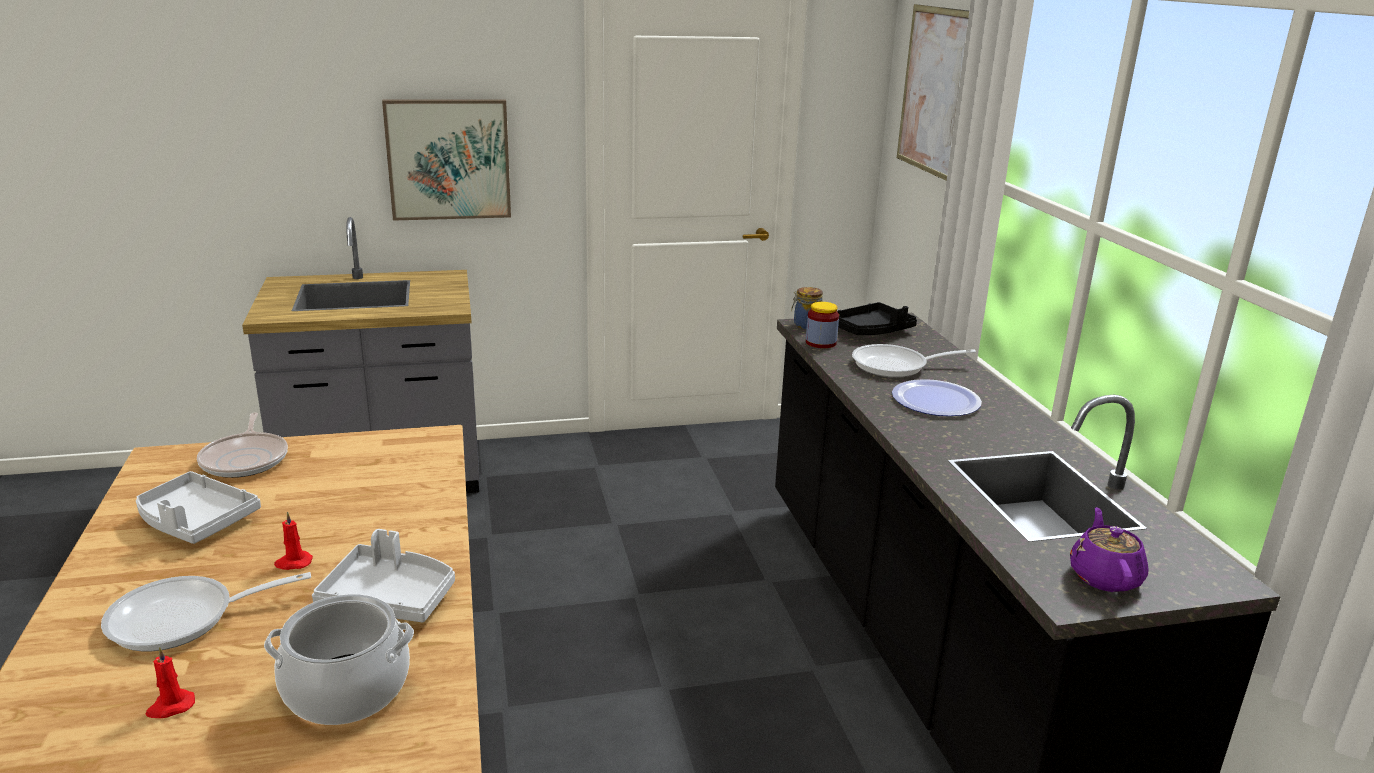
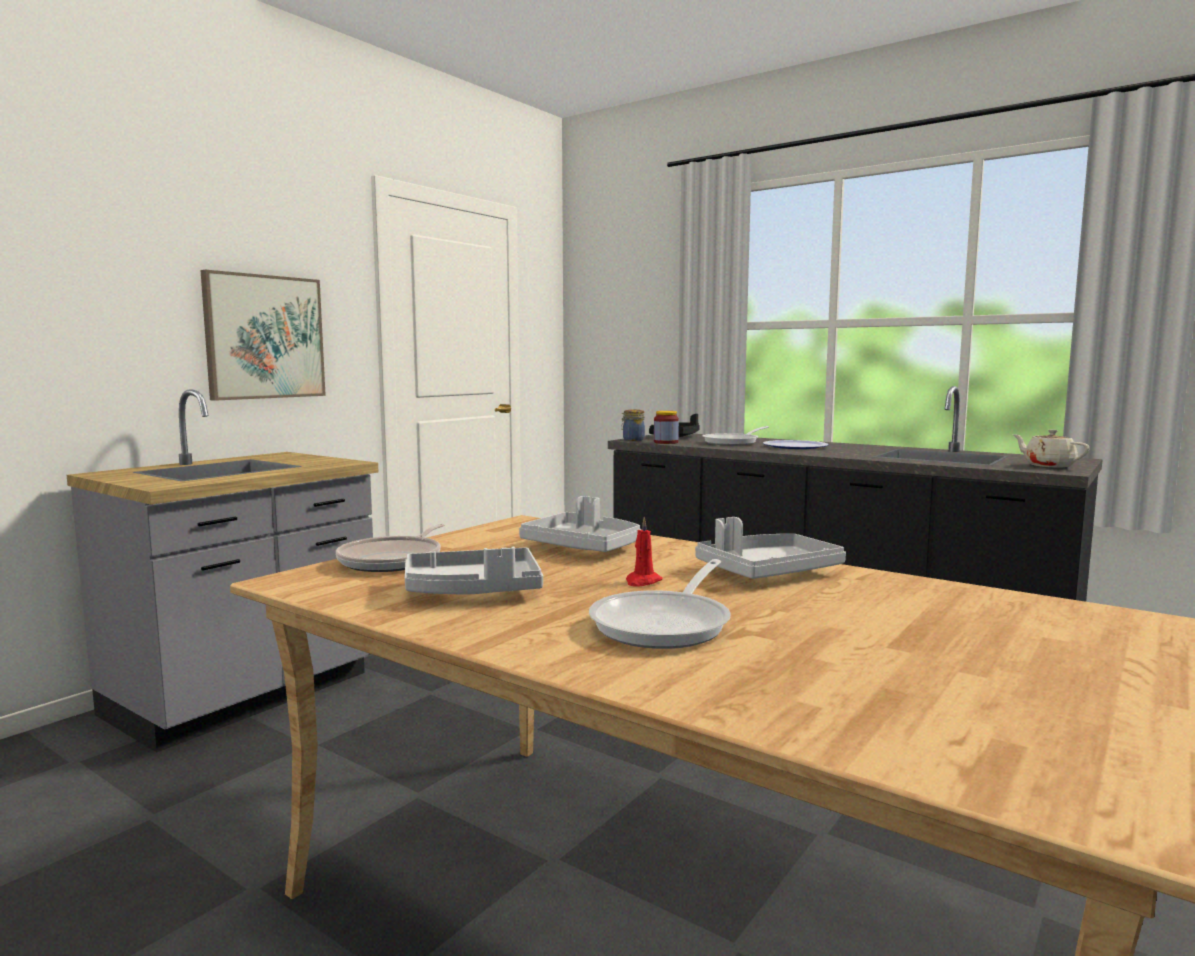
camera: 40 degrees left, 15 degrees down
(170, 707) = (829, 652): red candle -> none
(246, 459) = (394, 561): frying pan -> frying pan turned 75 degrees clockwise
(346, 690) = (896, 604): cooking pot -> none
(376, 496) = (583, 547): none -> grey tray
(935, 91) = (628, 282): picture -> none
(1104, 576) = (1048, 465): purple teapot -> beige teapot

